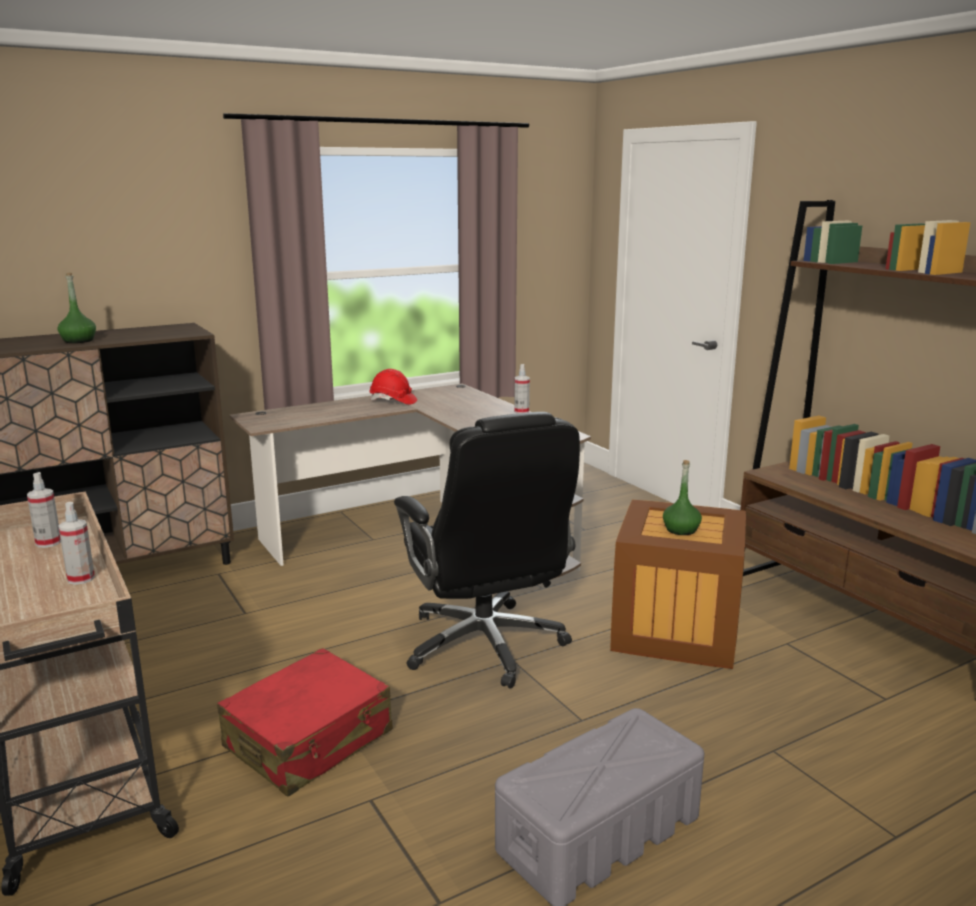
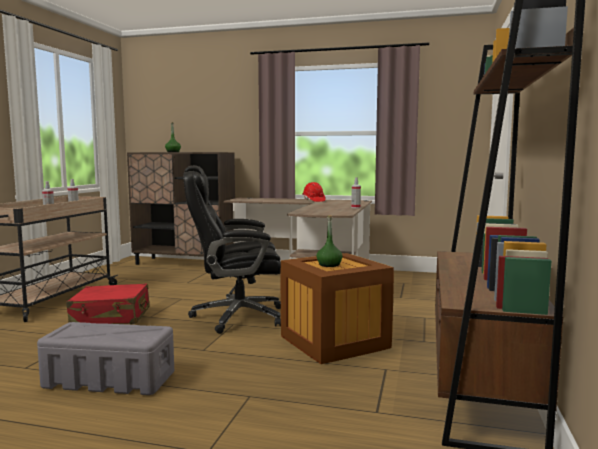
camera: 45 degrees right, 10 degrees down
(486, 646) = (236, 317): black office chair -> black office chair turned 60 degrees clockwise

